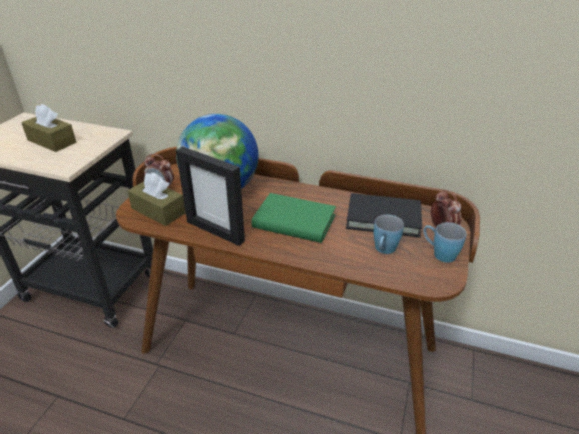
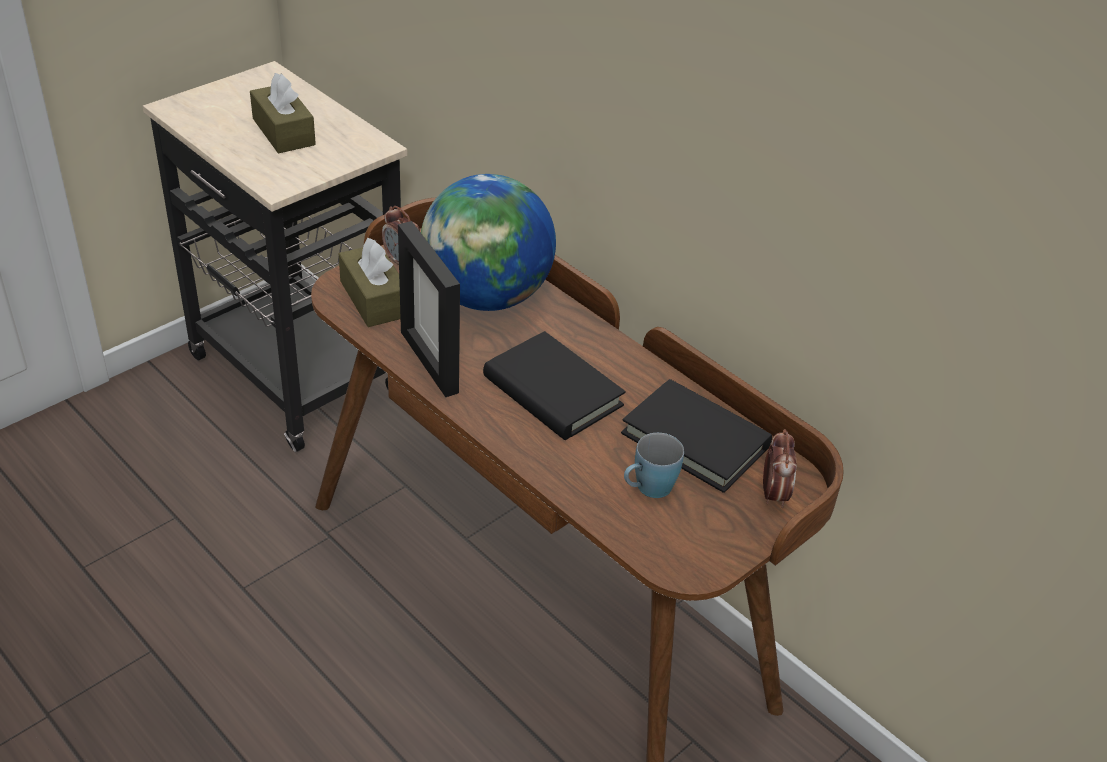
camera: 25 degrees right, 5 degrees up
(294, 222) = (552, 391): green book -> black book
(439, 253) = (728, 529): blue mug -> none

